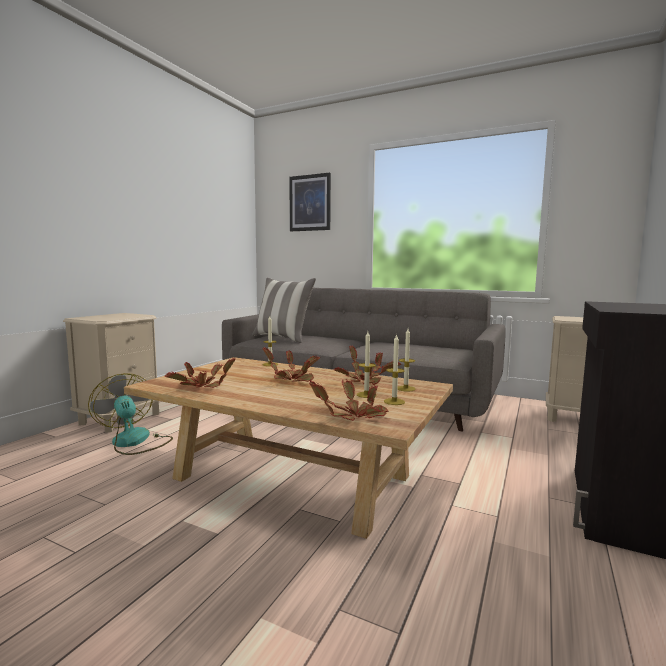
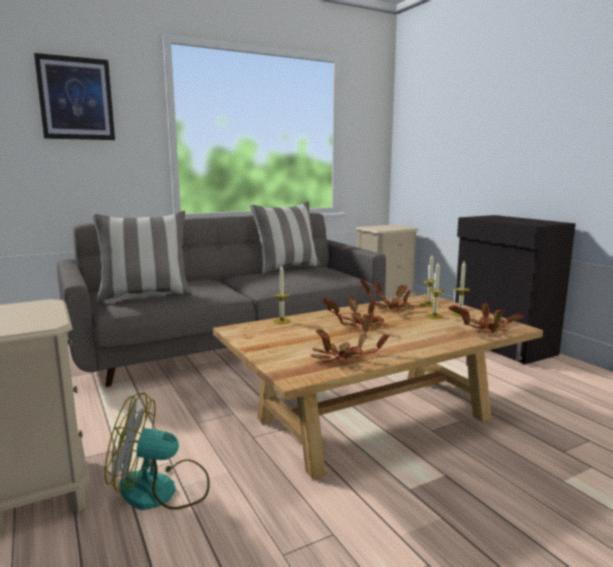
camera: 55 degrees left, 5 degrees up
(426, 344) = (287, 268): none -> pillow

